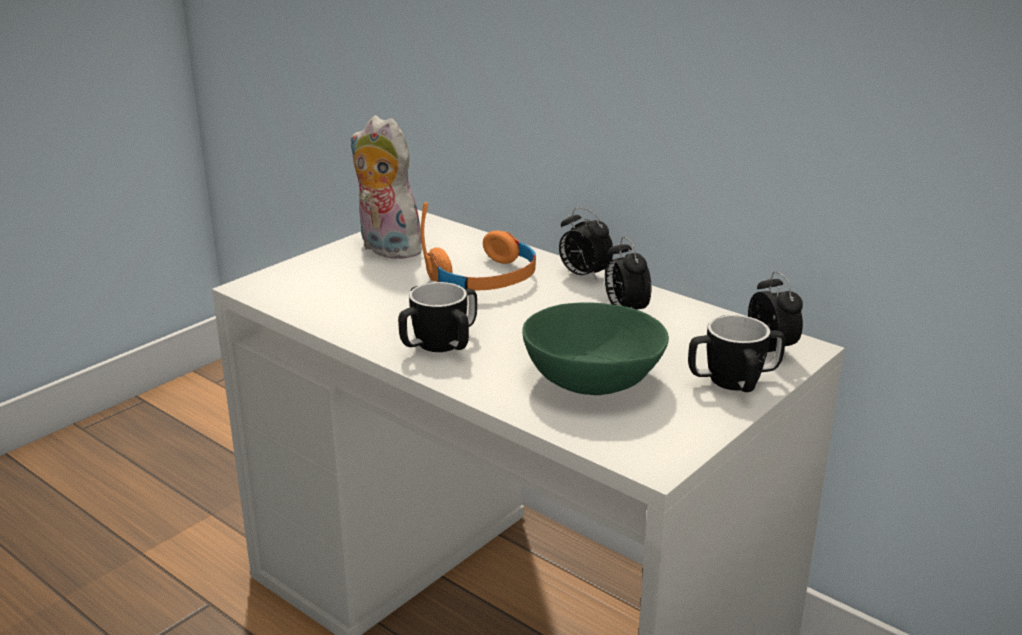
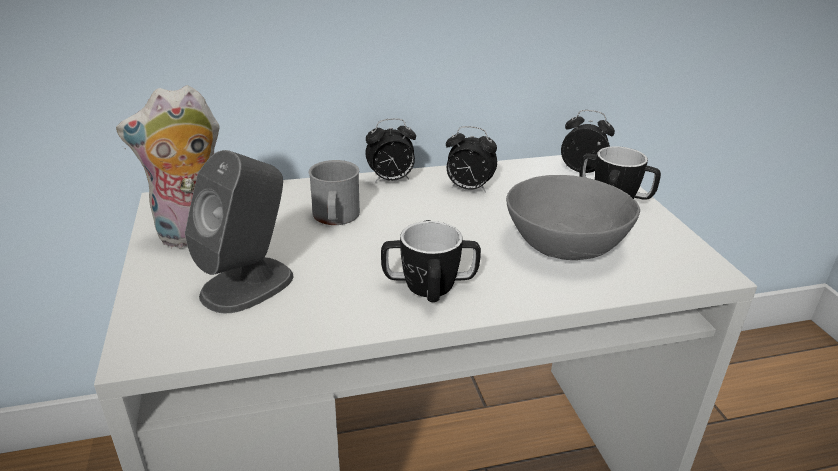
camera: 55 degrees left, 5 degrees up
(355, 286) = (248, 284): none -> grey speaker
(484, 279) = (335, 218): orange headphones -> grey mug
(592, 379) = (564, 243): green bowl -> grey bowl

